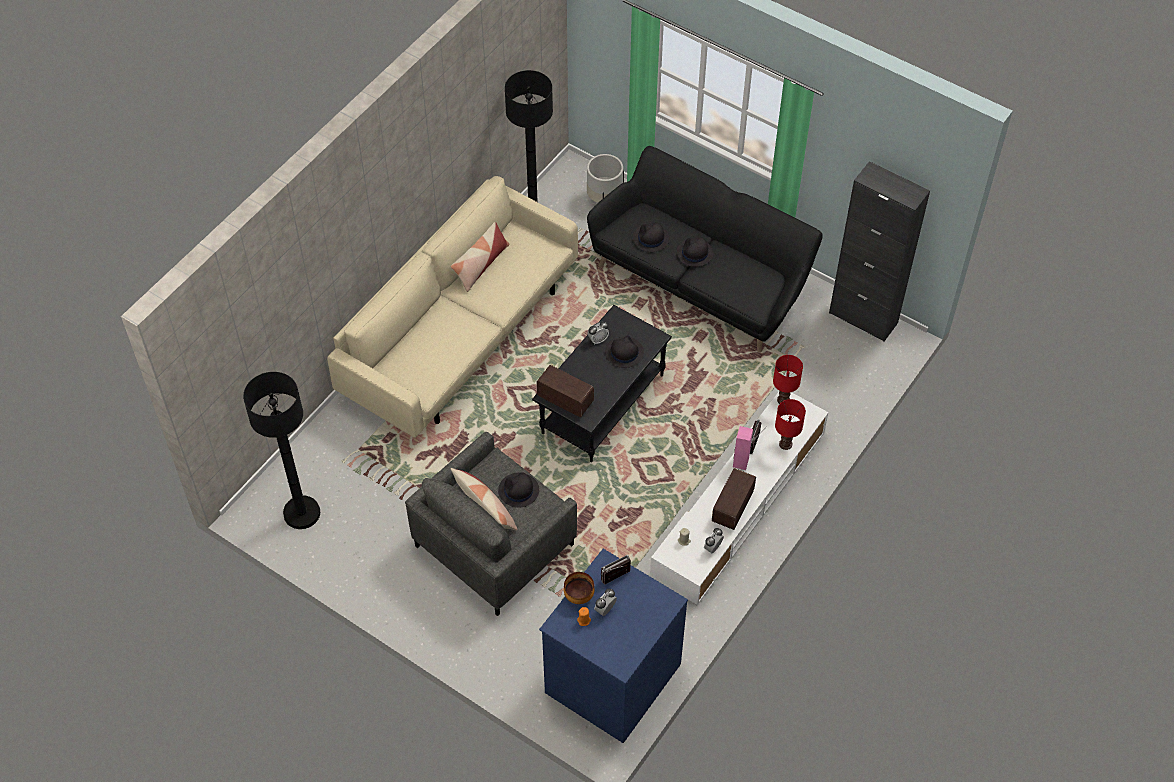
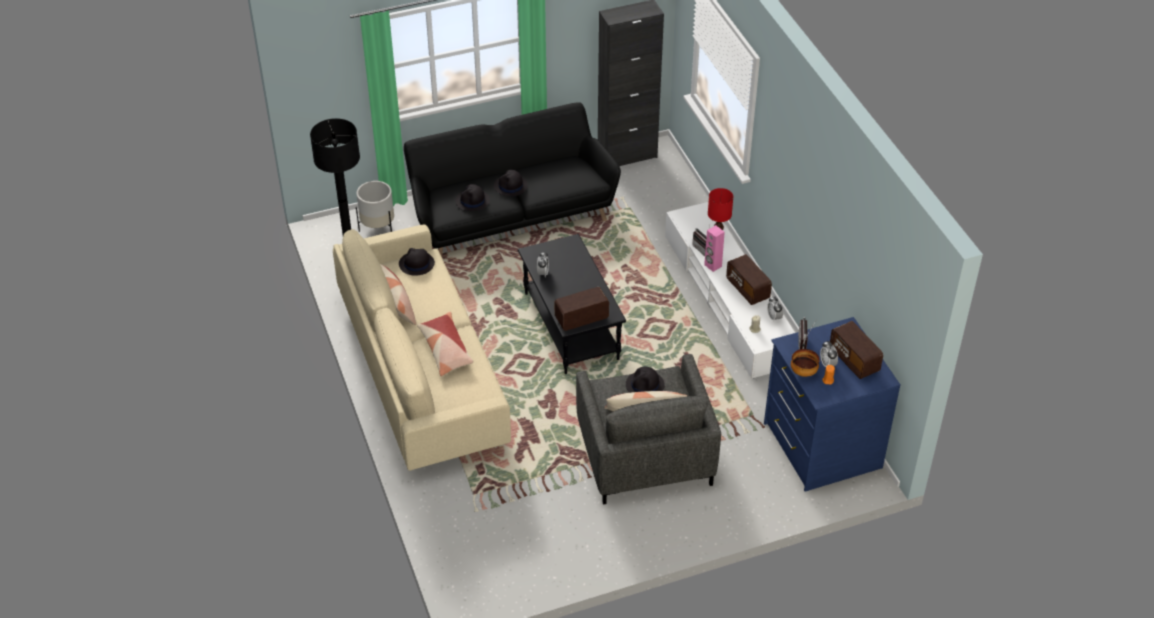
camera: 55 degrees left, 10 degrees down
(301, 513) = (503, 564): black floor lamp -> none
(455, 329) = (446, 350): none -> pillow
(624, 352) = (569, 265): black hat -> black hat (416, 264)
(627, 628) = (854, 360): none -> radio
(783, 399) = (678, 216): red table lamp -> none

